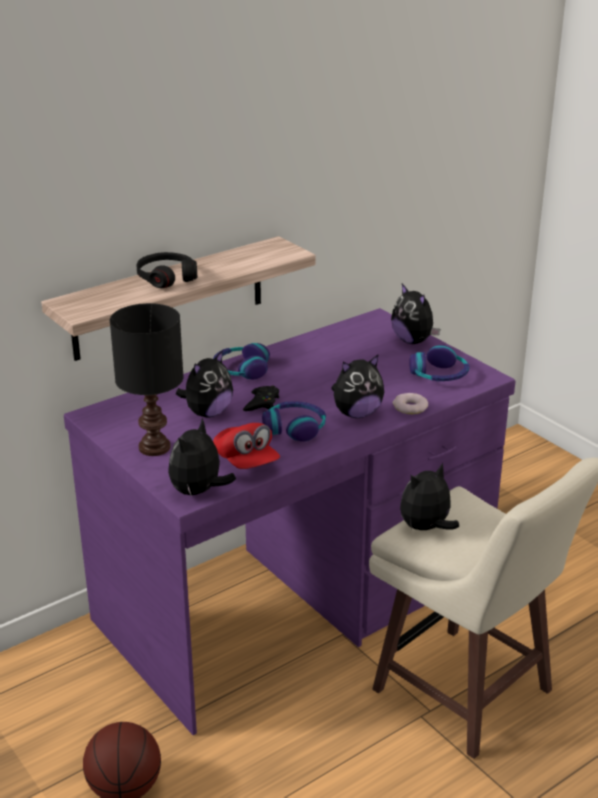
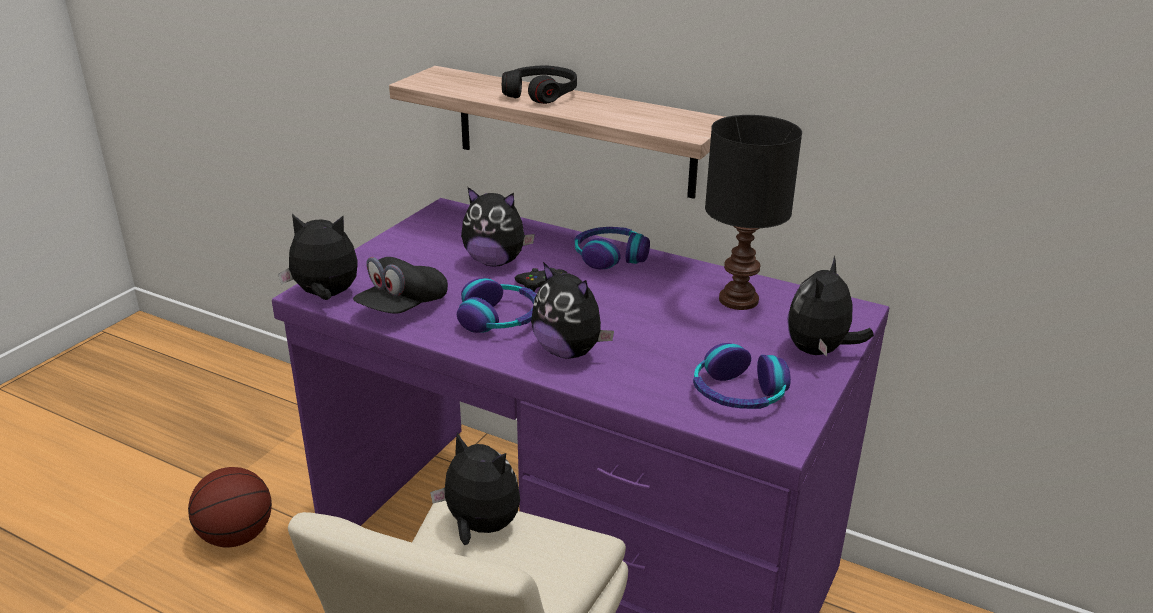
camera: 65 degrees right, 0 degrees up
(153, 448) = (401, 252): black table lamp -> black table lamp (736, 300)
(246, 462) = (402, 307): red cap -> black cap
(410, 407) = (620, 388): donut -> none

